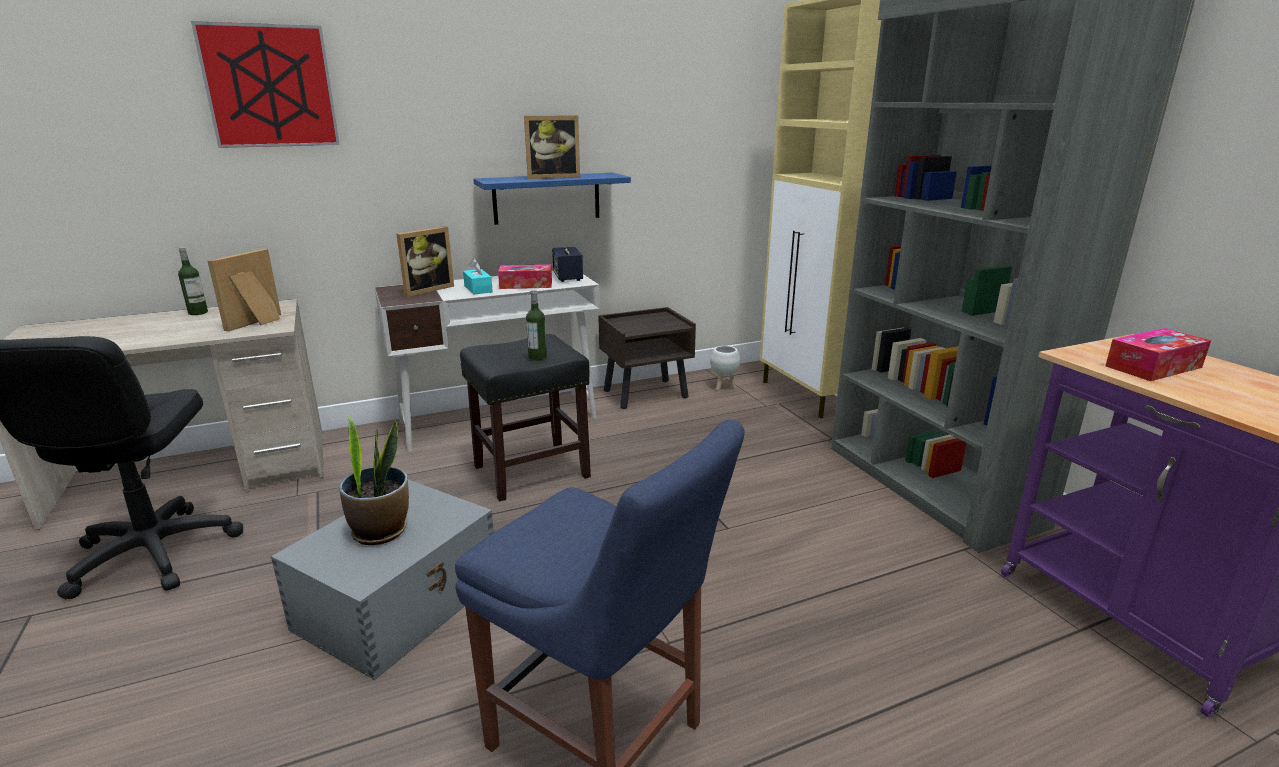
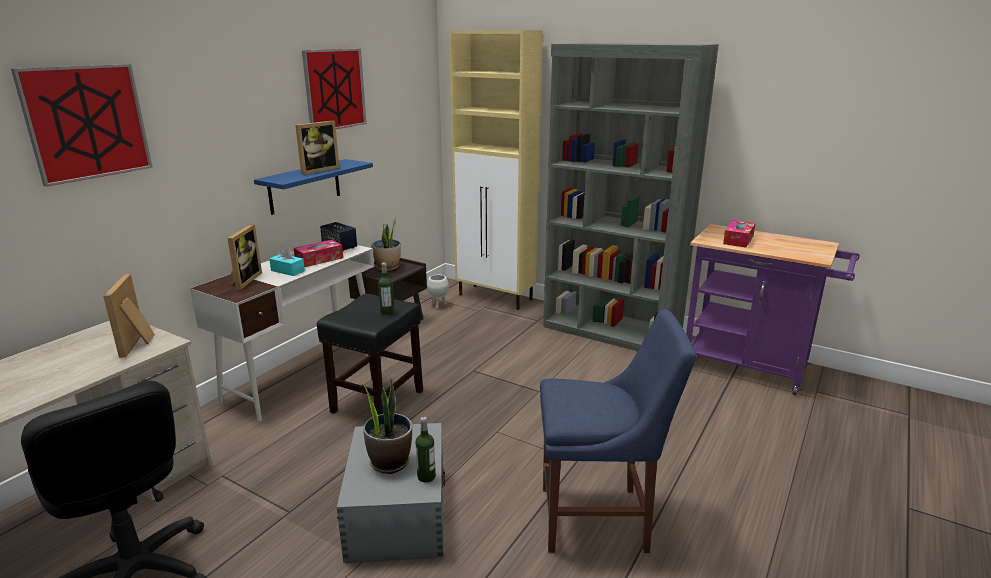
camera: 35 degrees left, 0 degrees up
(198, 313) = (47, 351): bottle -> bottle (426, 476)
(605, 80) = (334, 89): none -> picture
(650, 320) = (388, 267): none -> potted plant

